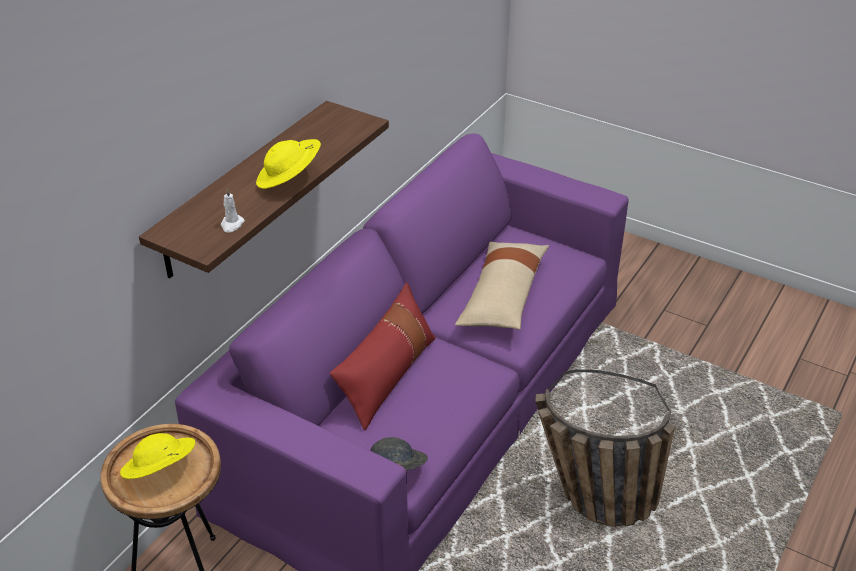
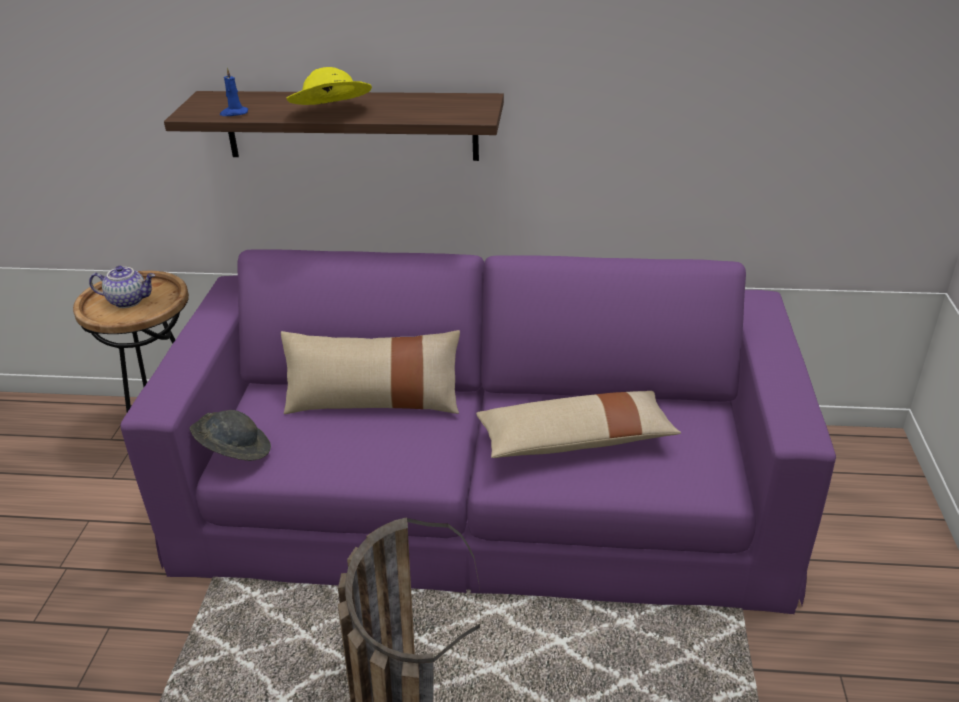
camera: 65 degrees right, 5 degrees down
(160, 470) = (129, 300): yellow hat -> teapot
(232, 225) = (234, 113): white candle -> blue candle
(387, 376) = (374, 401): red pillow -> beige pillow

